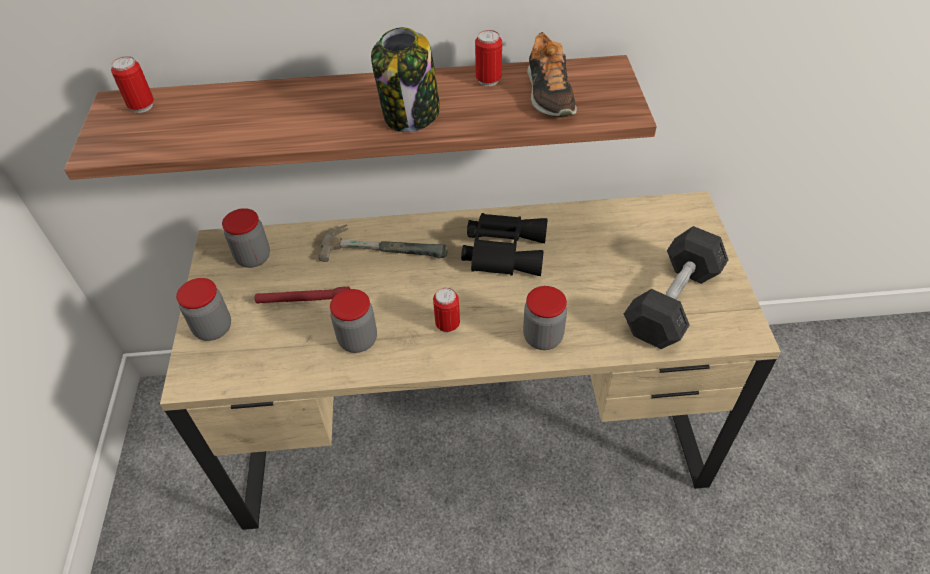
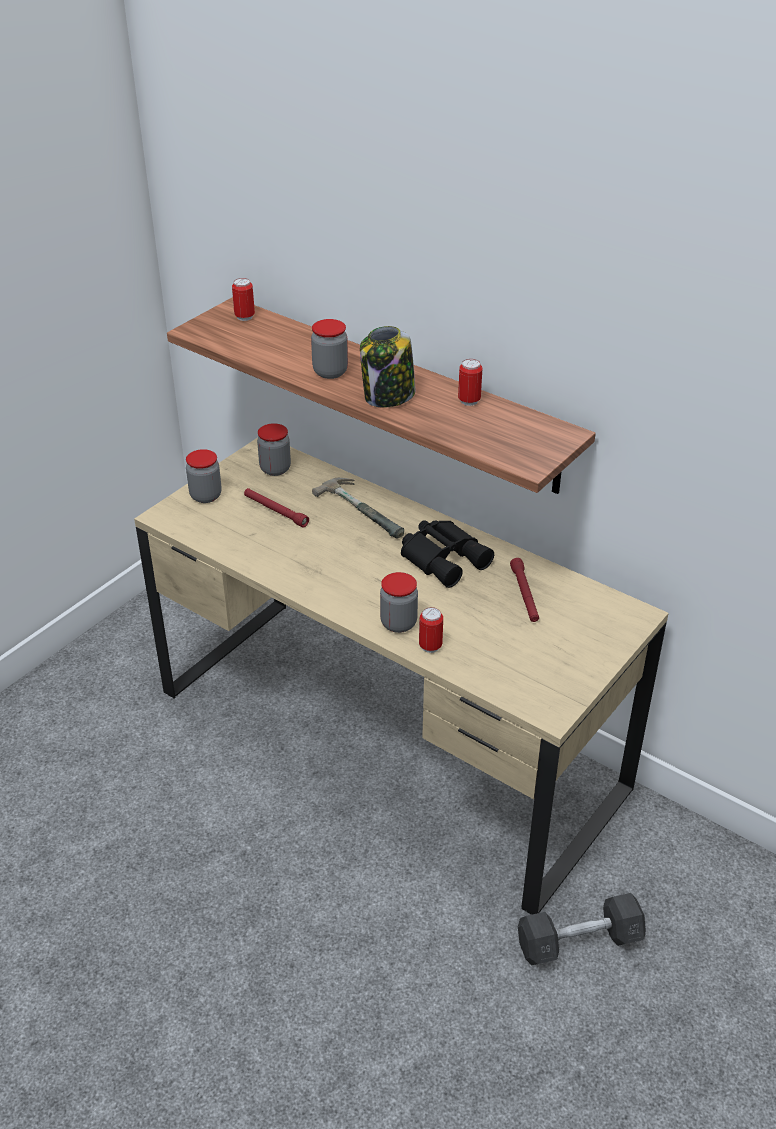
camera: 40 degrees right, 10 degrees down
(358, 340) = (280, 552): jar -> jar (330, 372)
(447, 325) = (346, 578): can -> can (430, 646)
(548, 94) = (495, 428): shoe -> none
(601, 242) = (524, 595): none -> red flashlight
(672, 302) = (523, 661): grey dumbbell -> grey dumbbell (579, 942)

